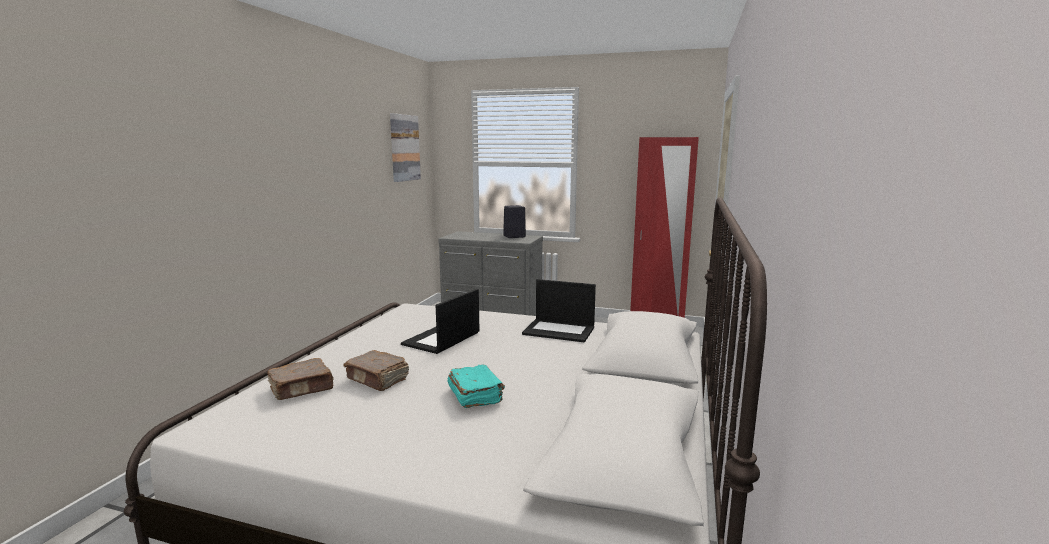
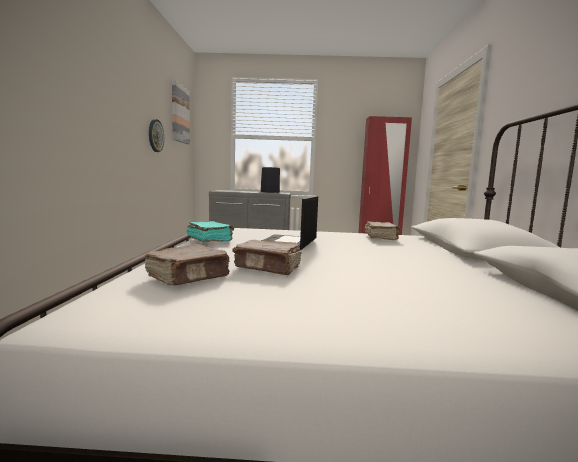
camera: 15 degrees left, 5 degrees down
(367, 186) = (155, 135): none -> wall clock
(475, 396) = (391, 274): turquoise book -> turquoise book (209, 240)
(560, 330) = (381, 238): laptop -> brown book

